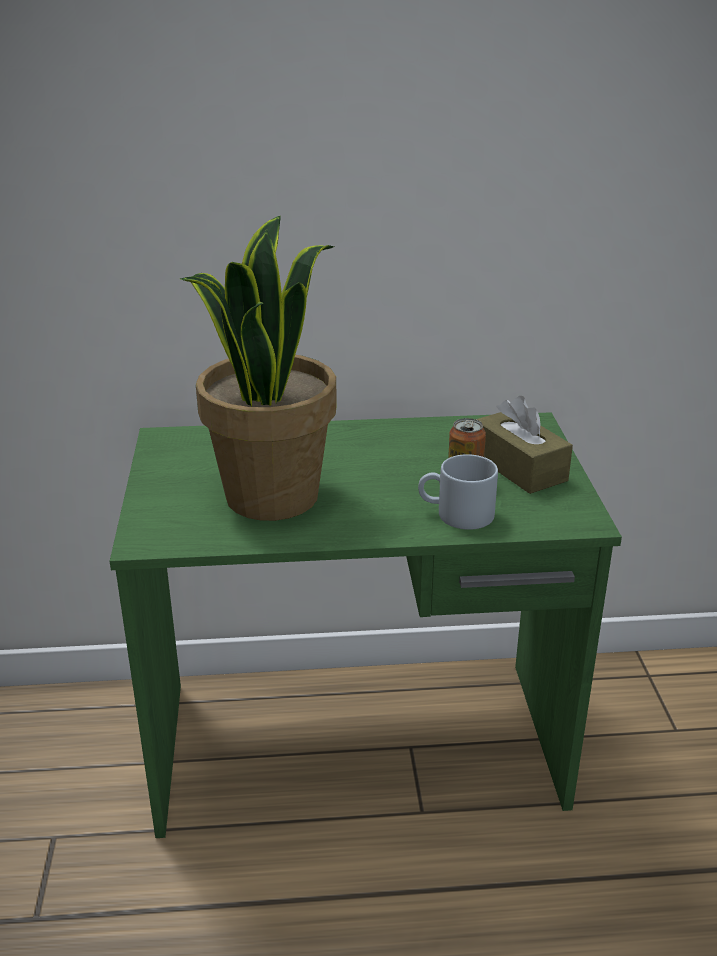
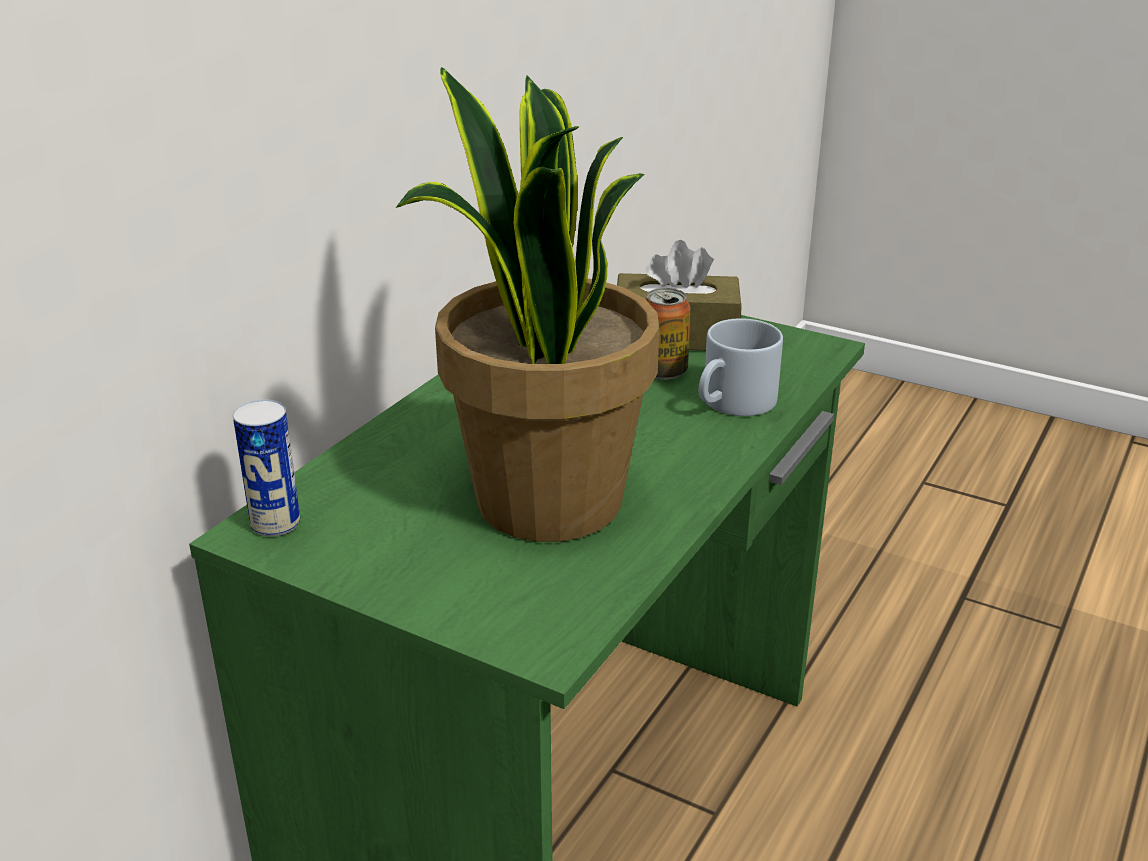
camera: 55 degrees left, 0 degrees up
(174, 438) = (275, 524): none -> can

